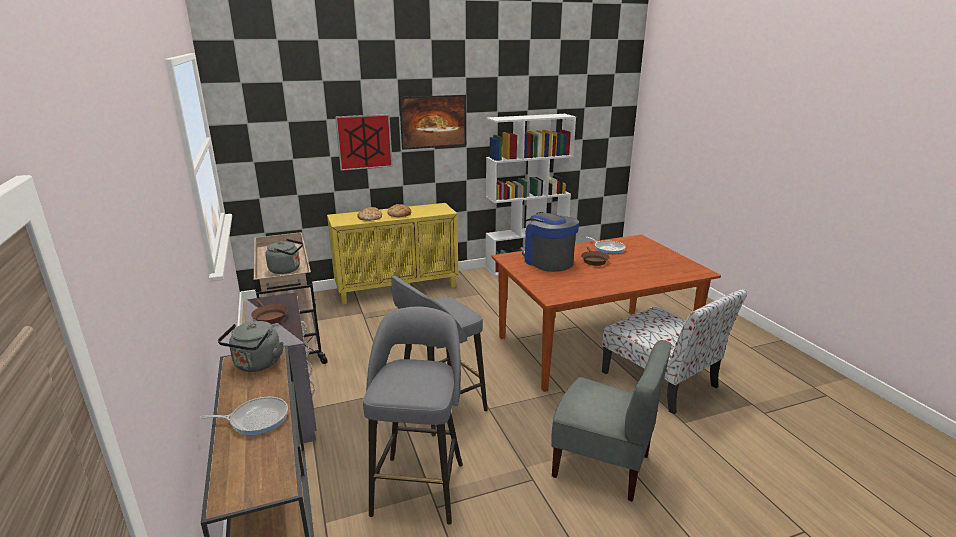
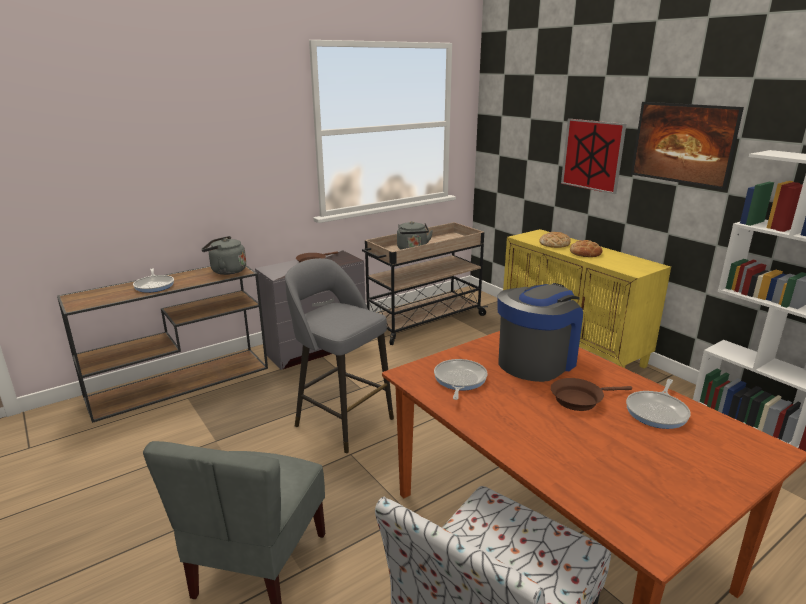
camera: 75 degrees right, 0 degrees up
(419, 486) = (225, 432): grey stool -> none
(565, 284) = (459, 380): none -> frying pan

